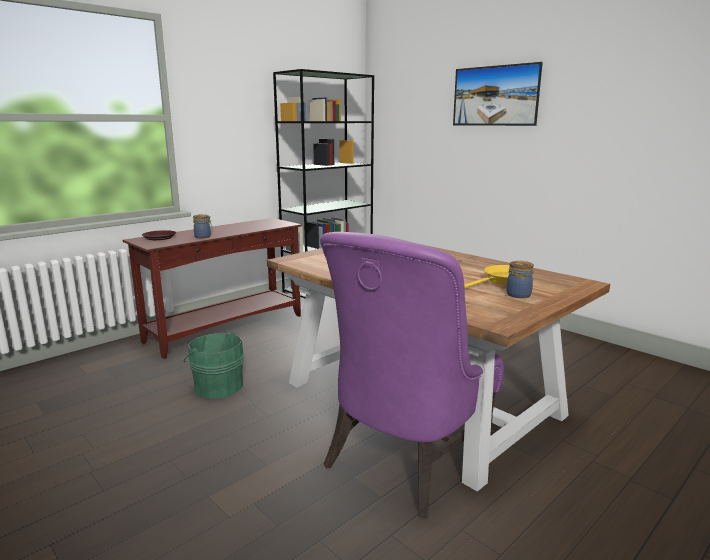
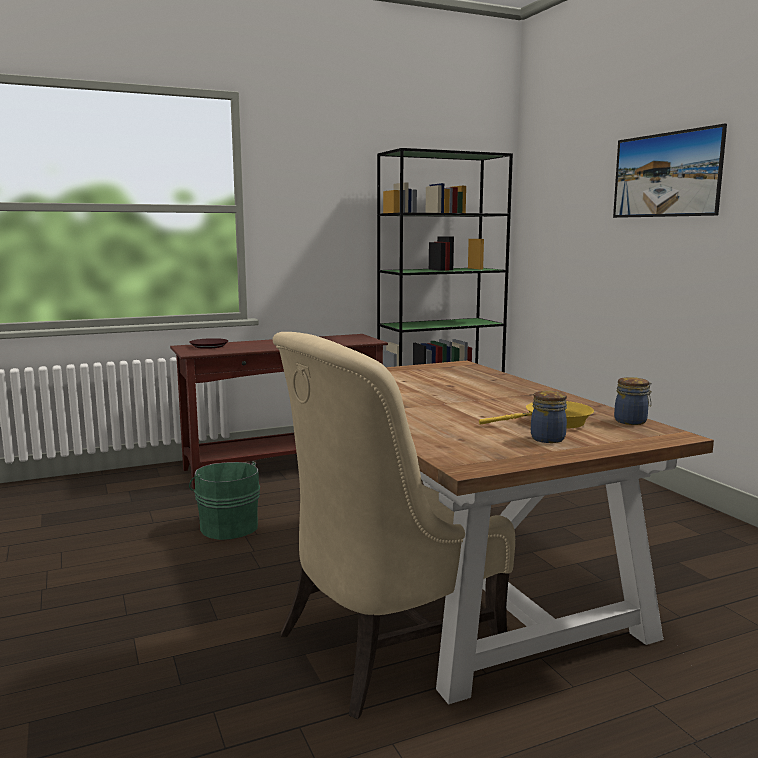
camera: 20 degrees right, 5 degrees down
(203, 237) = (256, 348): jar -> jar (632, 421)
(406, 459) = (385, 646): purple chair -> beige chair

